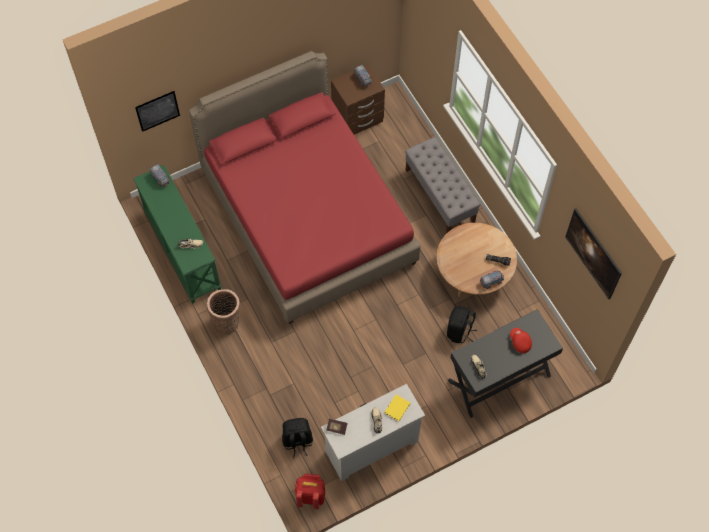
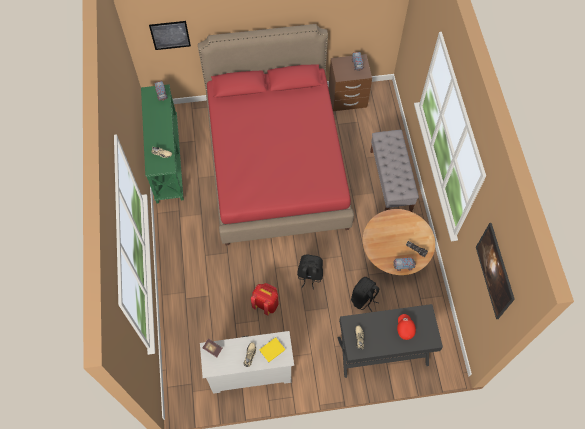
camera: 20 degrees right, 0 degrees up
(227, 322) = (177, 227): basket -> none
(297, 441) = (191, 345): black backpack -> black backpack (309, 275)
(310, 496) = (182, 397): red backpack -> red backpack (266, 304)

